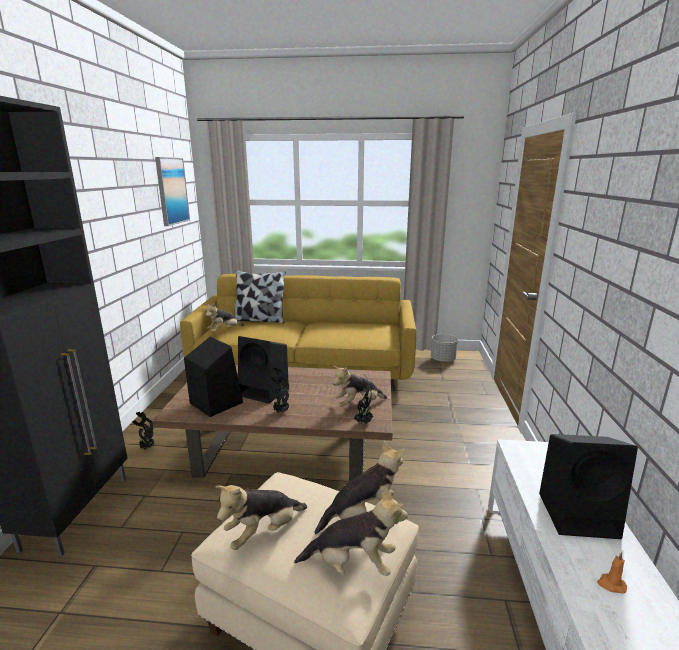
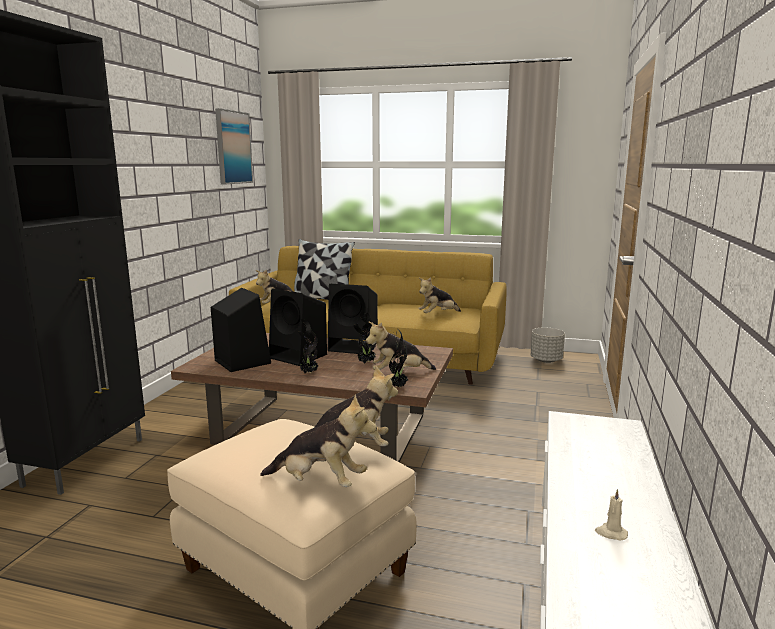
camera: 10 degrees right, 5 degrees down
(146, 448) = (171, 416): potted plant -> potted plant (365, 363)
(263, 532) = (240, 452): plush toy -> plush toy (438, 315)
(579, 514) = (610, 477): black speaker -> black speaker (354, 347)
(611, 584) = (611, 533): orange candle -> beige candle

